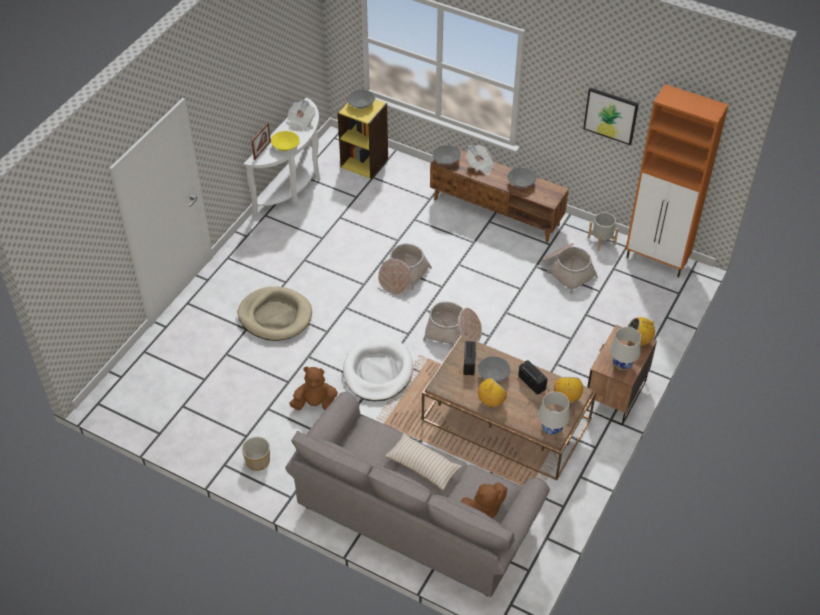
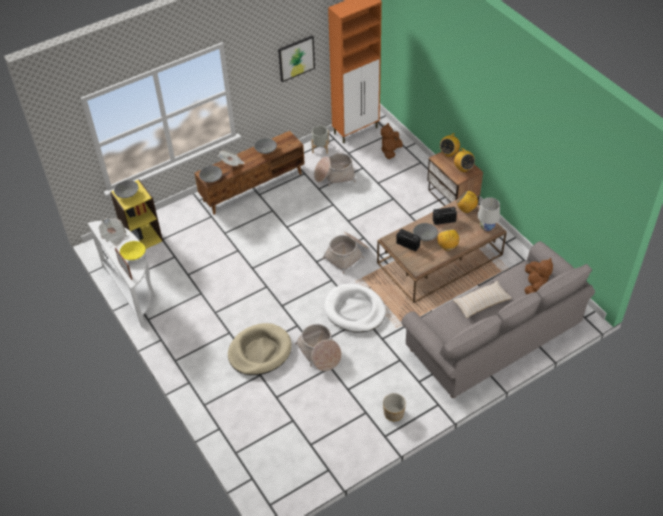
camera: 60 degrees left, 0 degrees up
(315, 404) = (362, 358): brown plush toy -> brown plush toy (390, 151)
(403, 276) = (275, 261): basket -> basket (319, 352)
(622, 364) = (463, 168): white table lamp -> radio

